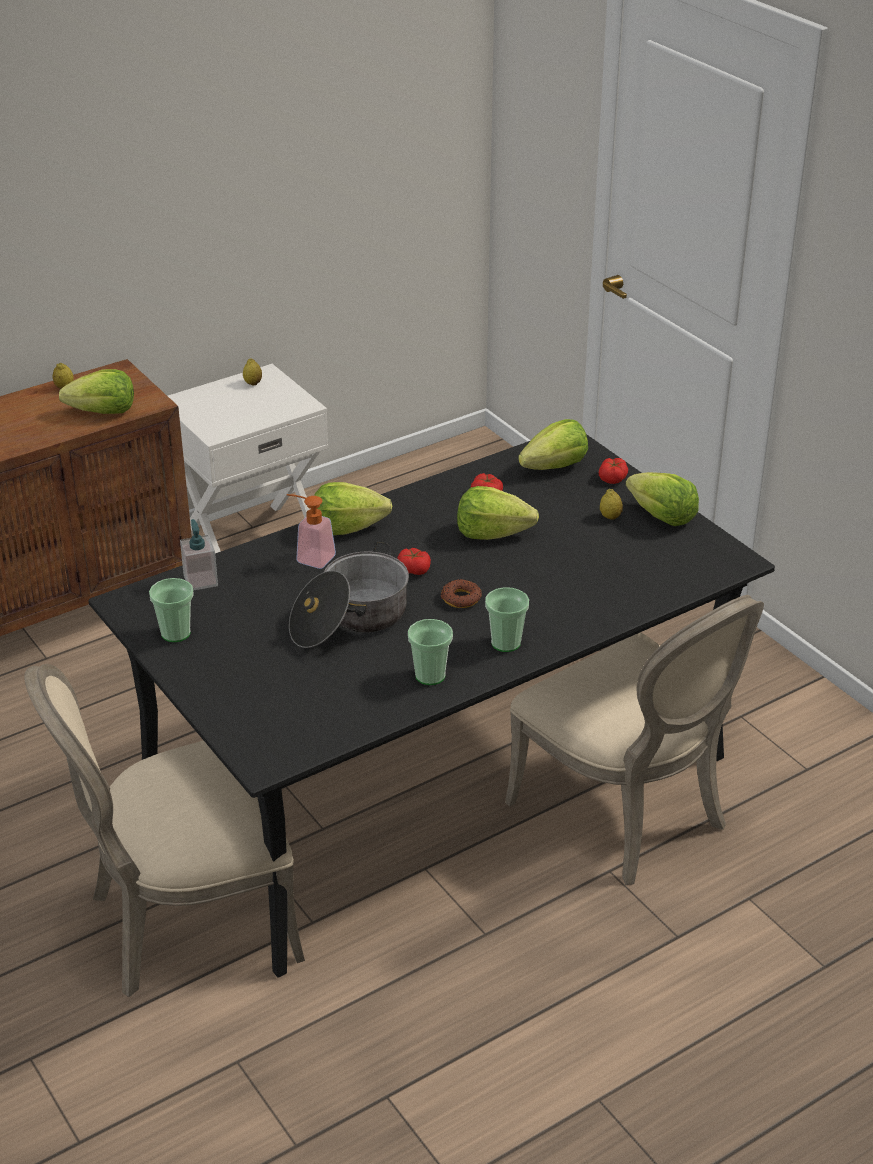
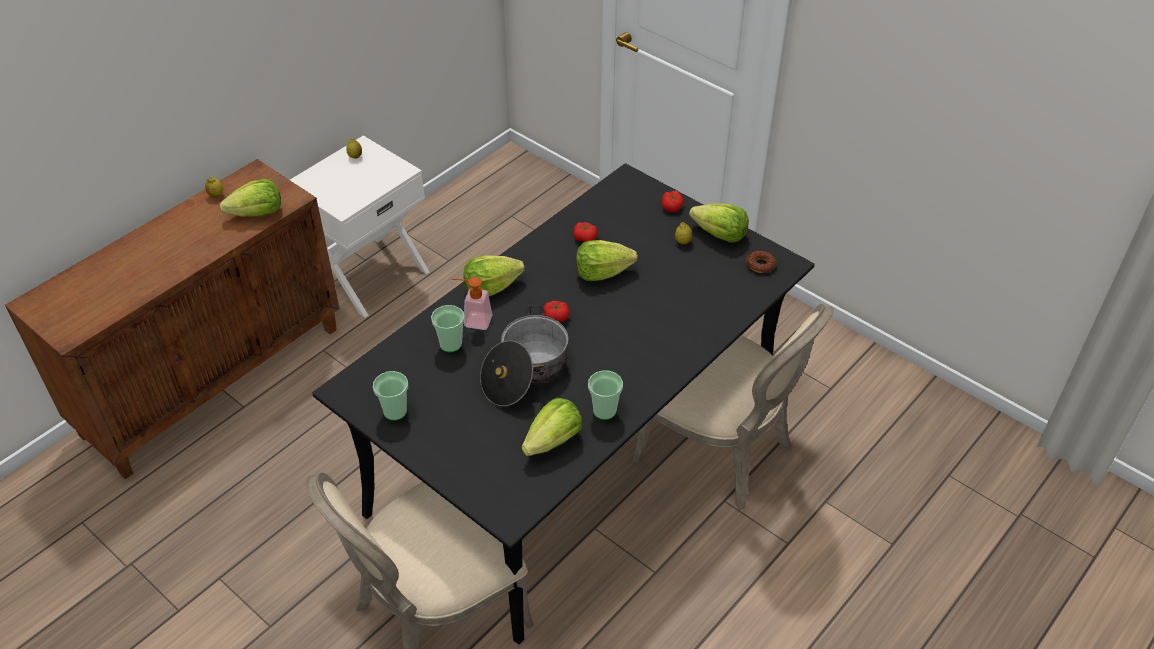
camera: 15 degrees left, 10 degrees up
(200, 580) = (395, 358): soap dispenser -> none
(461, 598) = (601, 336): donut -> donut (760, 265)
(505, 643) = (649, 370): cup -> cup (450, 344)
(555, 467) = (626, 203): lettuce -> lettuce (553, 441)

